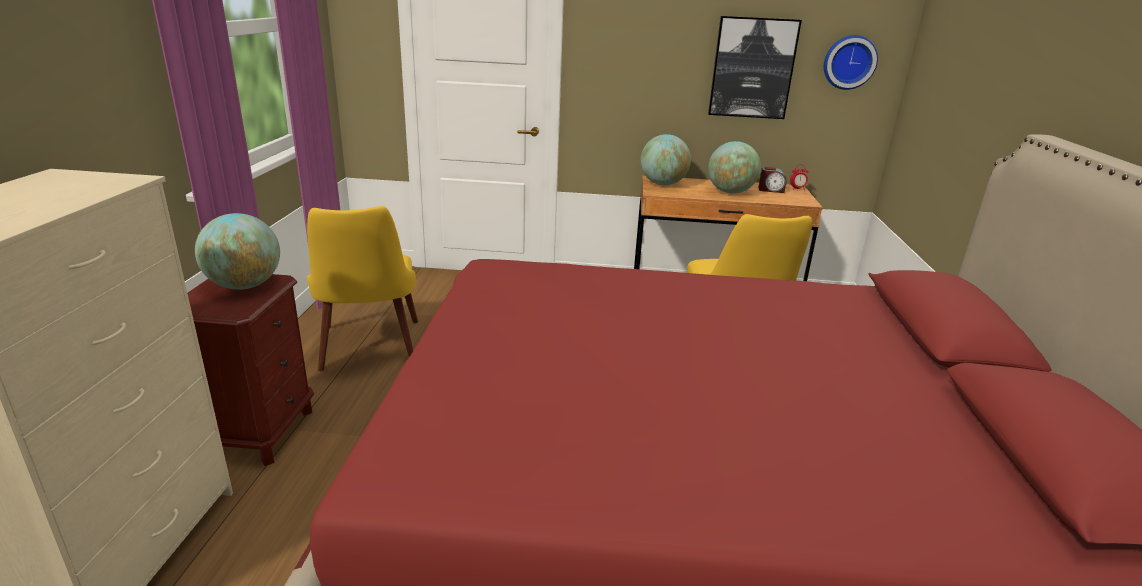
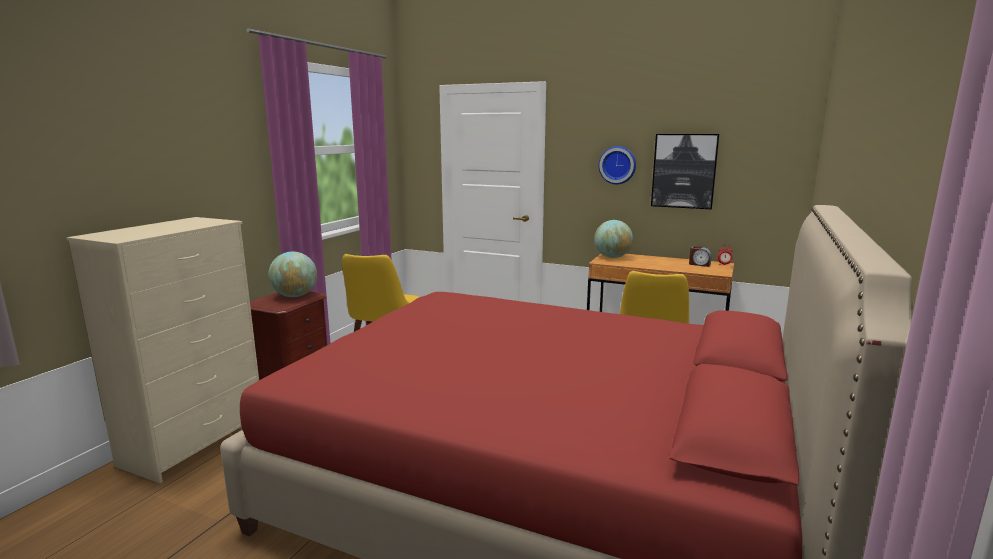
camera: 20 degrees right, 10 degrees down
(730, 192) = (662, 264): globe -> none
(849, 62) = (763, 164): wall clock -> wall clock (617, 165)

